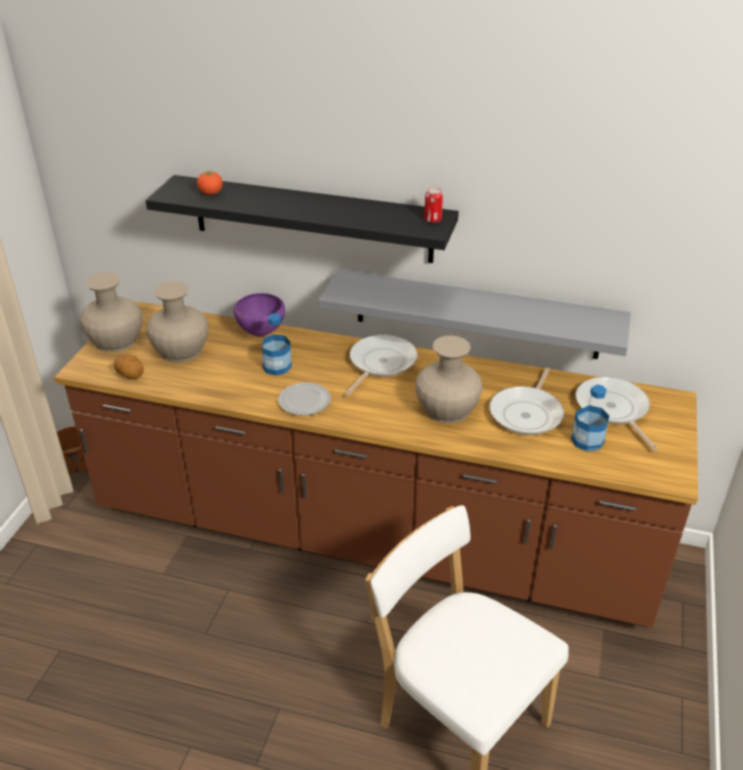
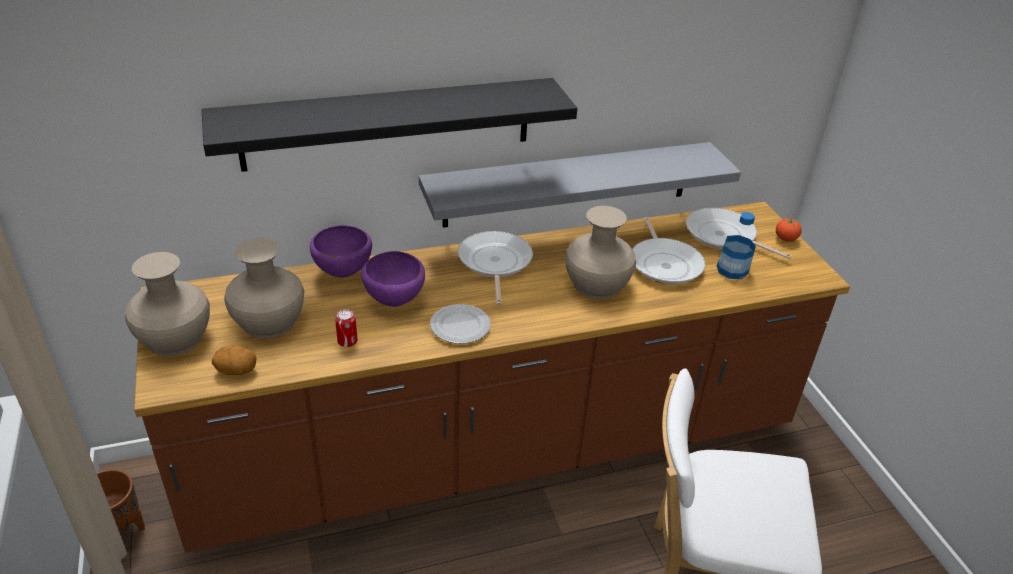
camera: 35 degrees left, 0 degrees up
(211, 193) = (277, 119): tomato -> tomato (785, 239)
(277, 366) = (395, 302): bottle -> purple bowl
(432, 220) = (542, 91): can -> can (347, 342)

